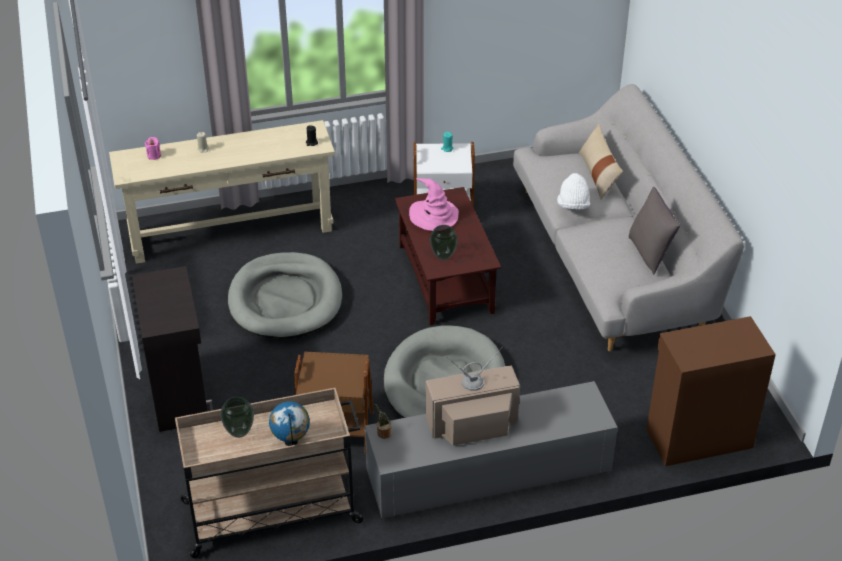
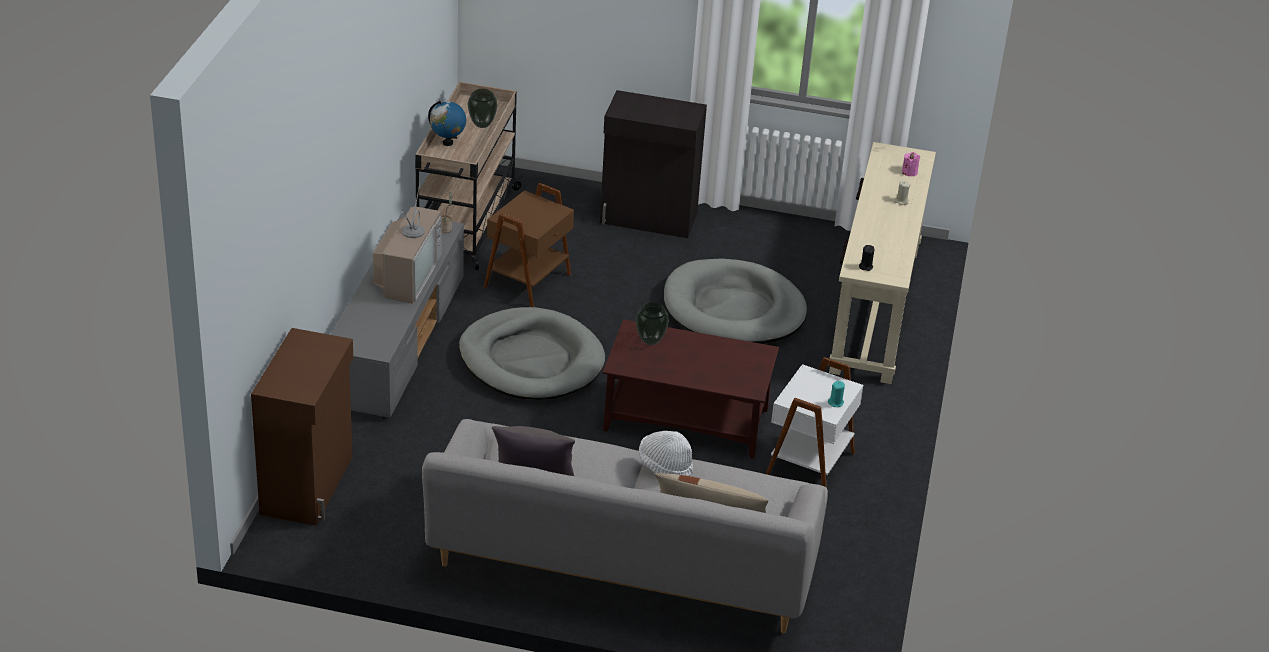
camera: 115 degrees right, 5 degrees down
(434, 216) = (724, 360): pink hat -> none

